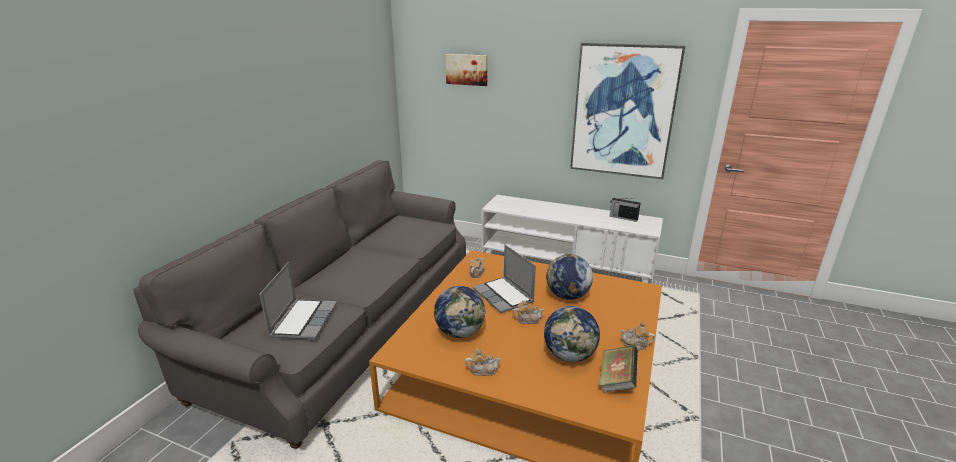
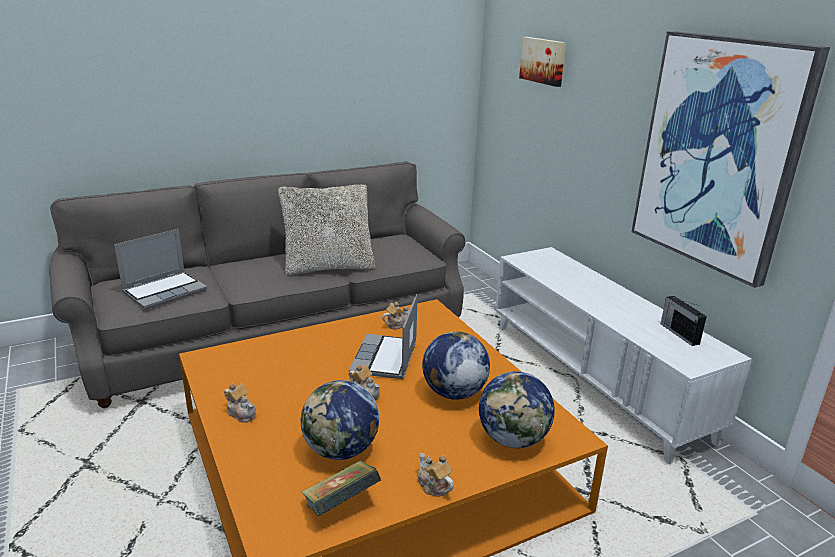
camera: 40 degrees right, 0 degrees up
(389, 253) = (328, 265): none -> beige pillow
(460, 332) = (284, 370): globe -> globe (513, 439)

